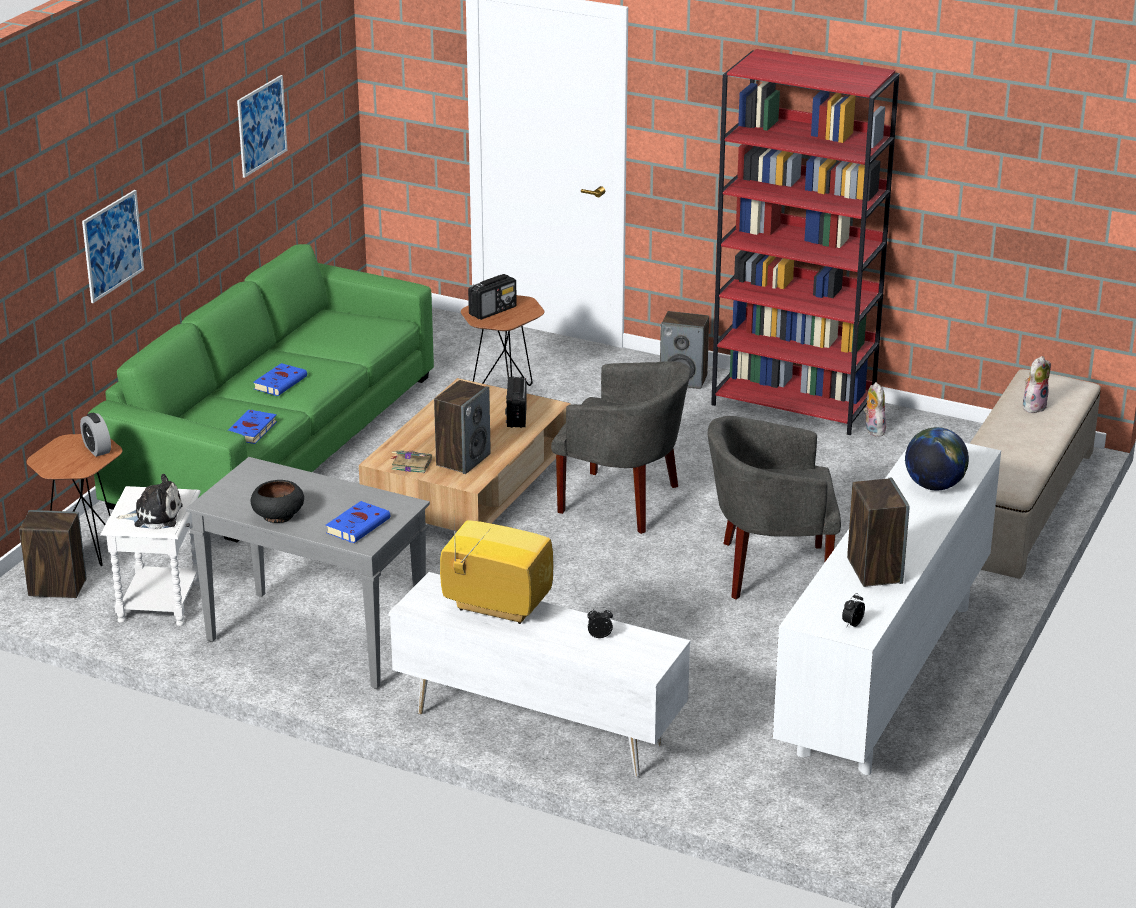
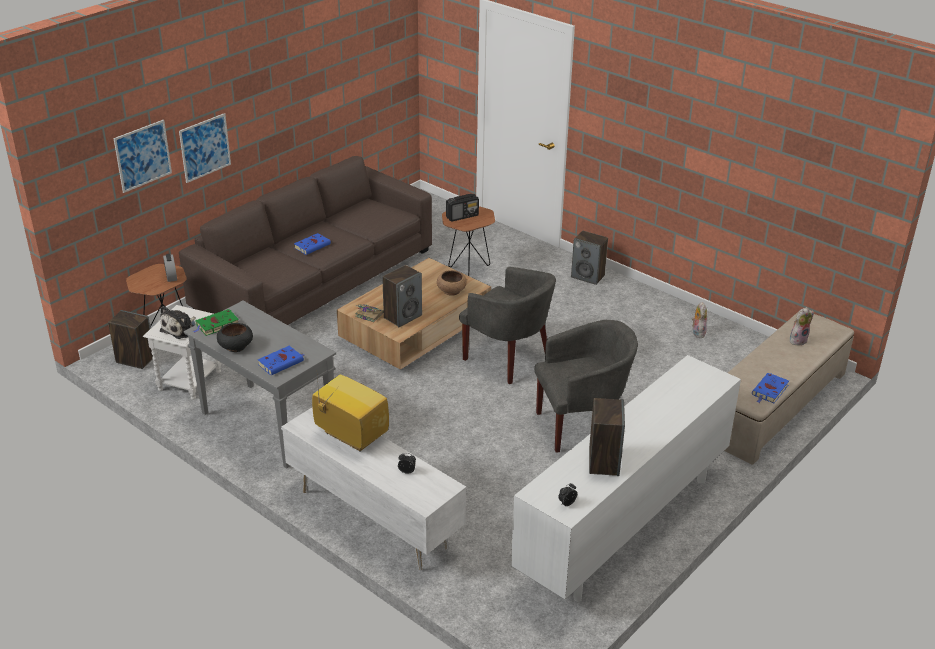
camera: 15 degrees right, 5 degrees up
(154, 516) = (180, 329): plush toy -> plush toy turned 105 degrees clockwise
(230, 493) = (216, 325): none -> green book
(251, 431) = (276, 277): blue book -> blue book (769, 391)
(261, 125) = (334, 78): picture -> picture (143, 156)
(274, 440) = (314, 279): green sofa -> brown sofa
(516, 416) = (452, 291): radio -> brown bowl
(769, 569) = (581, 426): grey armchair -> grey armchair turned 150 degrees clockwise
(794, 404) = (653, 305): red bookcase -> none
(934, 486) = (679, 400): globe -> none

